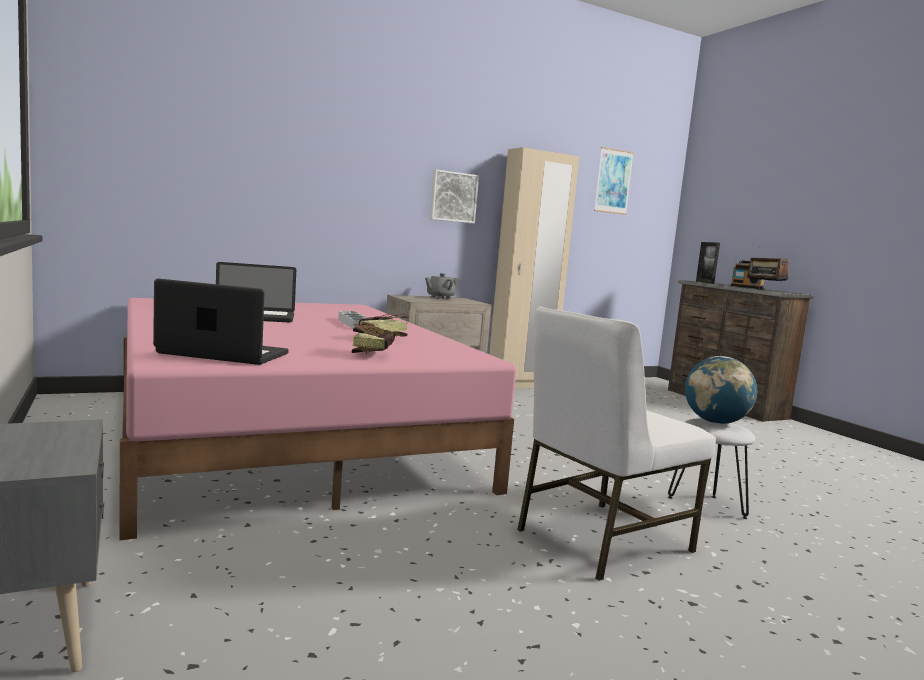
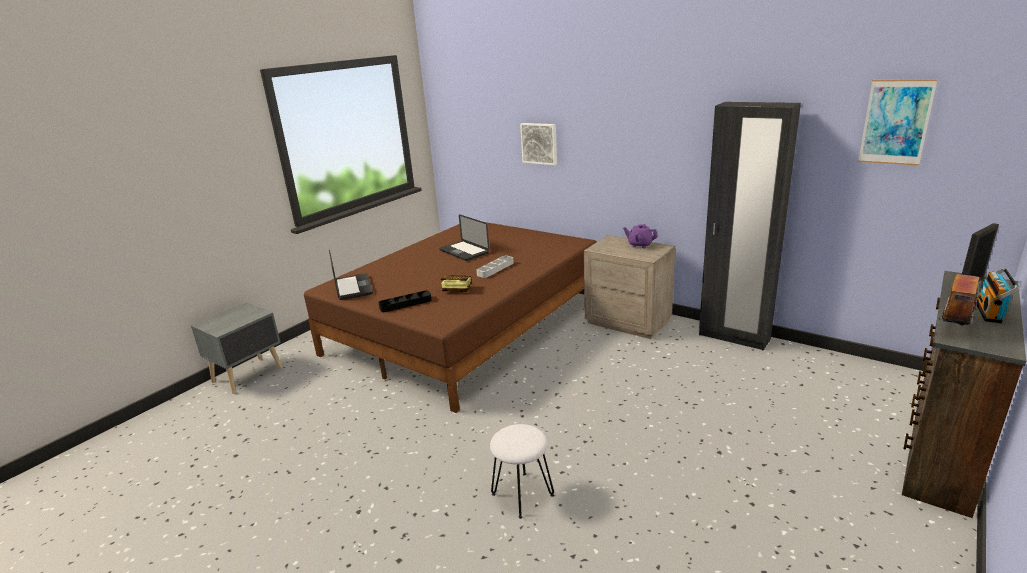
camera: 65 degrees right, 15 degrees up
(286, 435) = (467, 326): pink bed -> brown bed
(373, 354) = (405, 304): book -> black tray
(440, 298) = (640, 245): grey teapot -> purple teapot
(453, 197) = (670, 152): picture -> picture (539, 143)
(520, 385) = (734, 337): beige wardrobe -> black wardrobe
(600, 539) = (418, 462): white chair -> none
(715, 422) = (524, 436): globe -> none

